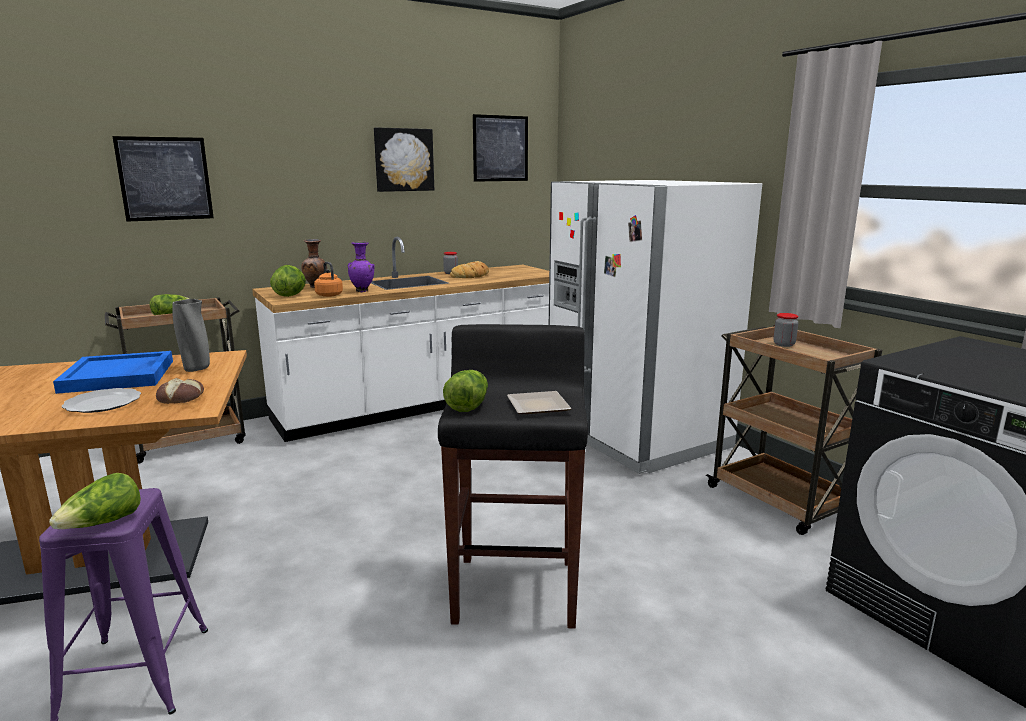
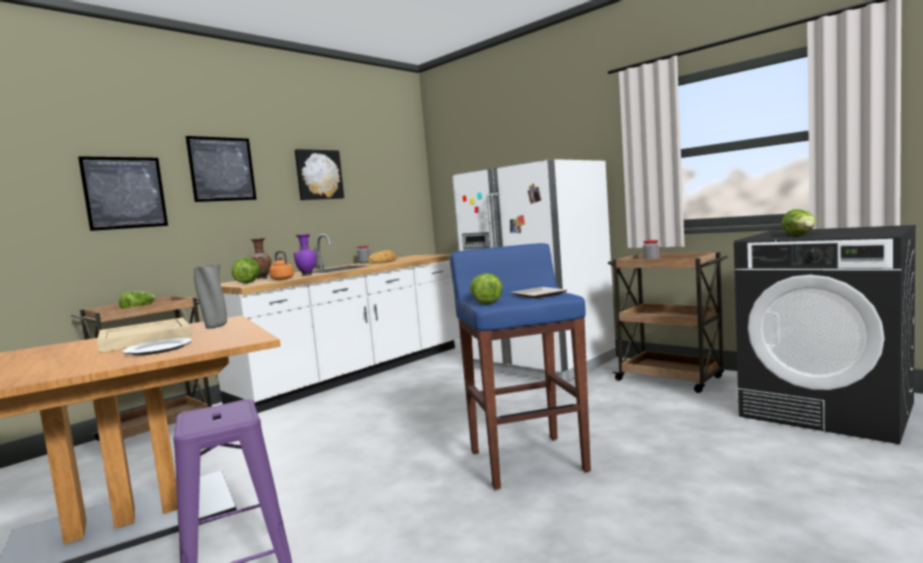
camera: 15 degrees left, 10 degrees down
(103, 523) = (227, 420): lettuce -> lettuce (800, 235)
(119, 376) = (146, 338): blue tray -> beige tray
(182, 397) = (229, 337): bread -> none
(500, 148) = (388, 165): picture -> picture (222, 169)
(516, 589) = (527, 460): black stool -> blue stool

